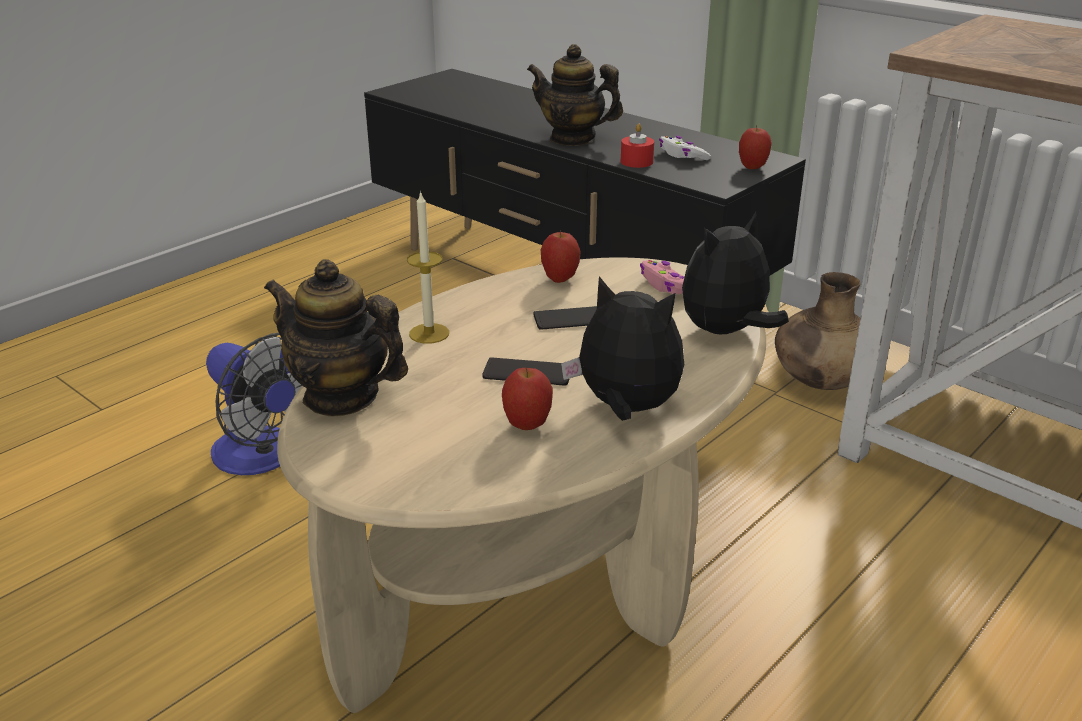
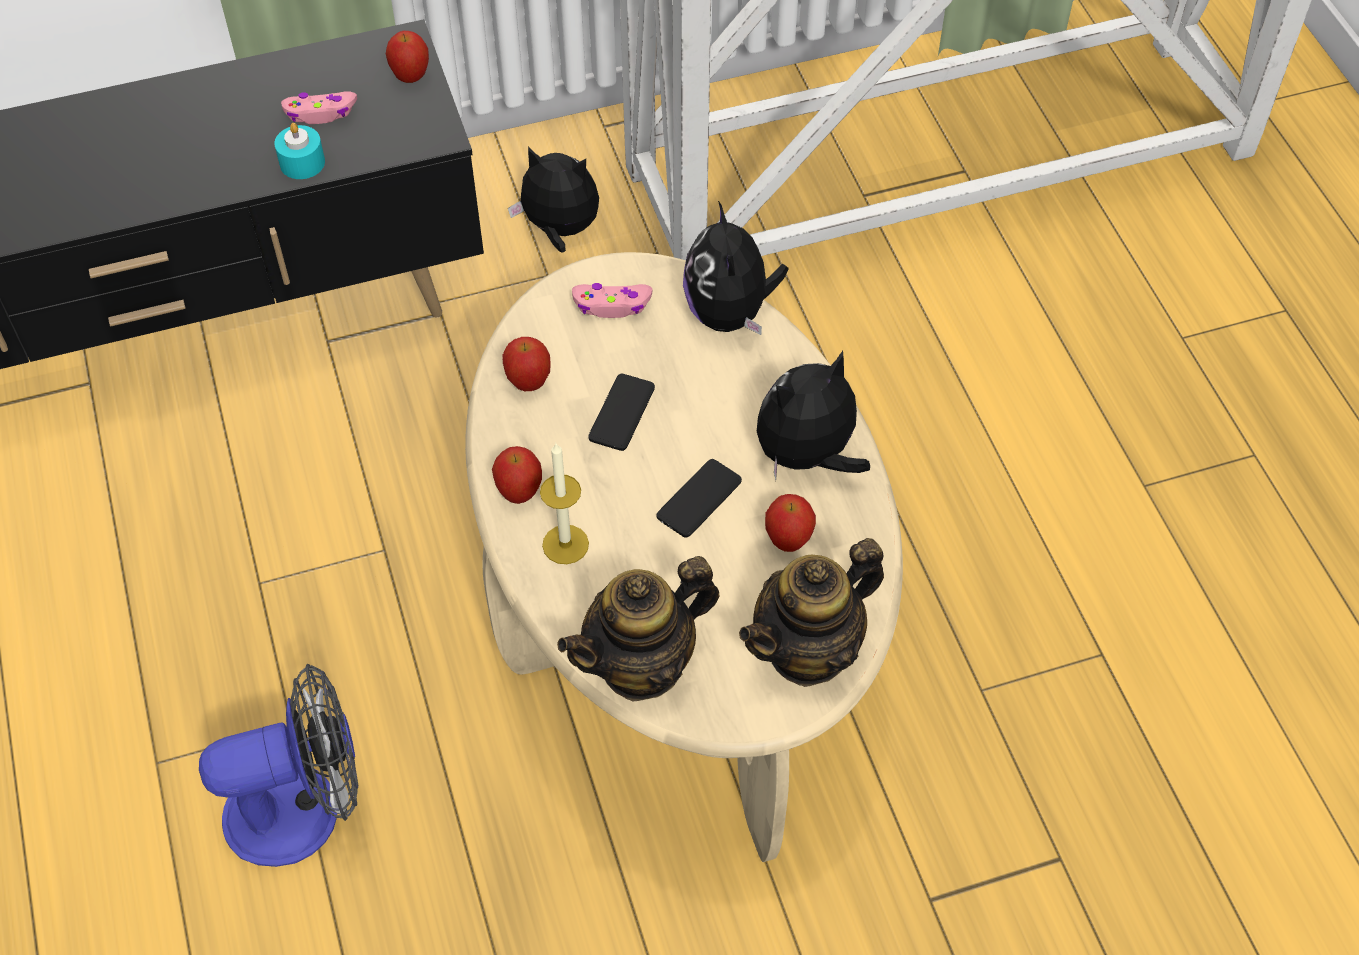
camera: 60 degrees left, 25 degrees up
(459, 304) = (519, 493): none -> apple
(573, 138) = (169, 180): teapot -> teapot (809, 650)
(636, 162) = (302, 162): red candle -> turquoise candle
(682, 155) = (321, 113): white game controller -> pink game controller
(820, 382) = (559, 230): brown vase -> plush toy

